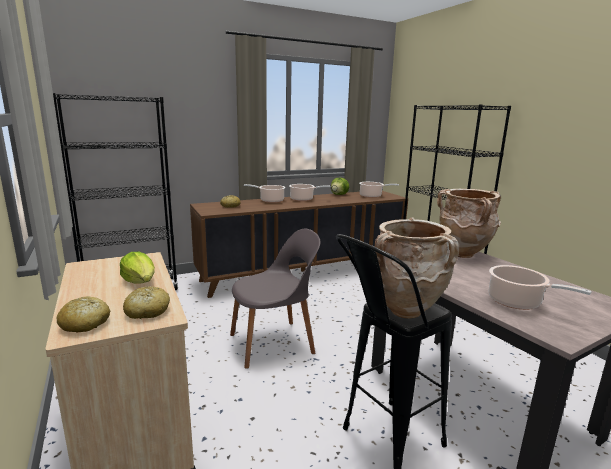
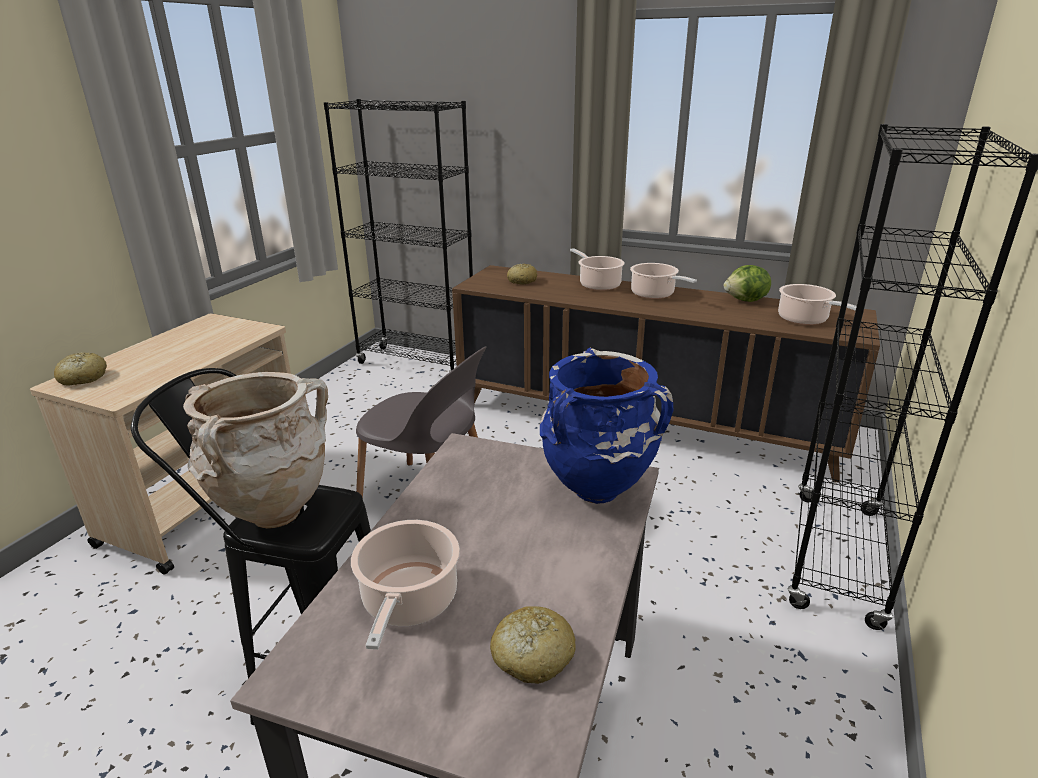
camera: 50 degrees right, 10 degrees up
(140, 282) = (192, 355): lettuce -> none
(147, 311) = (125, 387): bread -> bread (532, 656)
(464, 255) = (598, 493): beige vase -> blue vase

